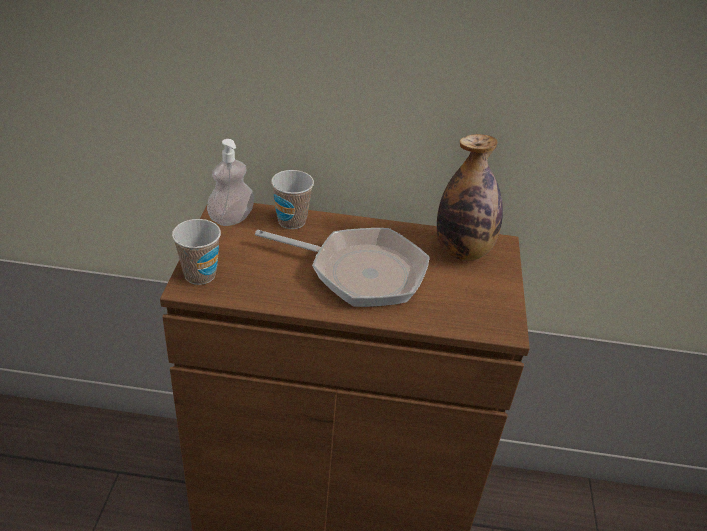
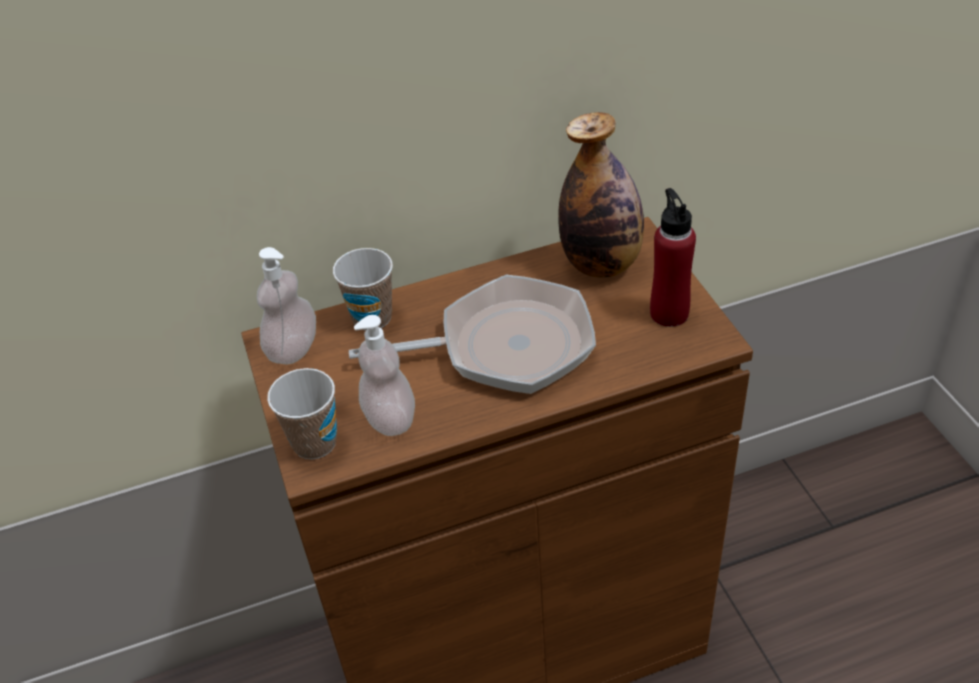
camera: 20 degrees left, 5 degrees up
(255, 281) = (390, 418): none -> soap dispenser
(486, 299) = (669, 313): none -> red bottle

